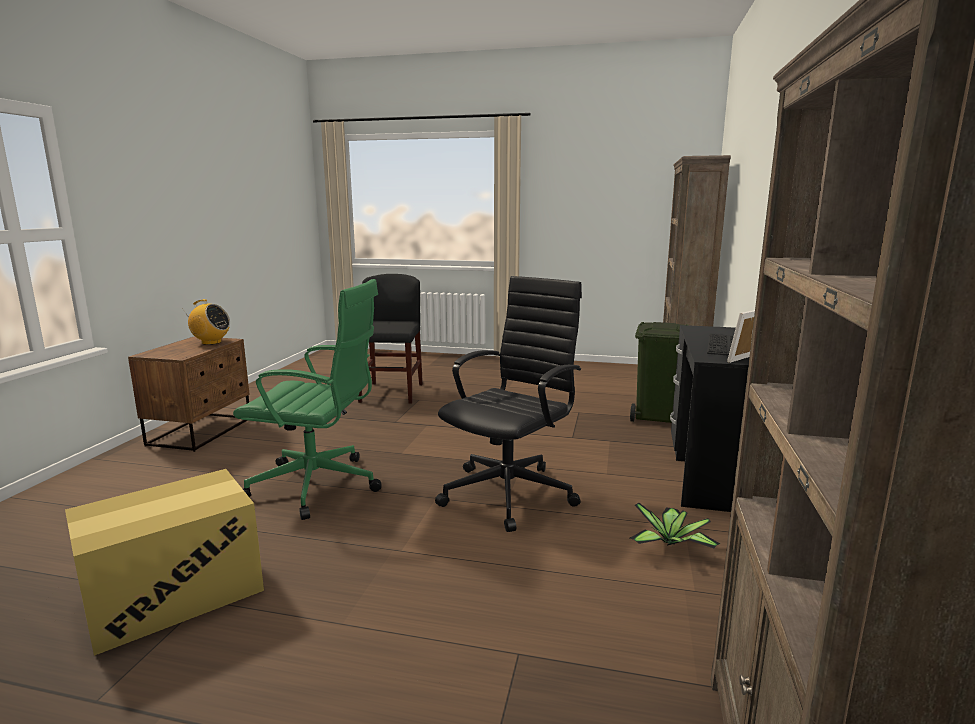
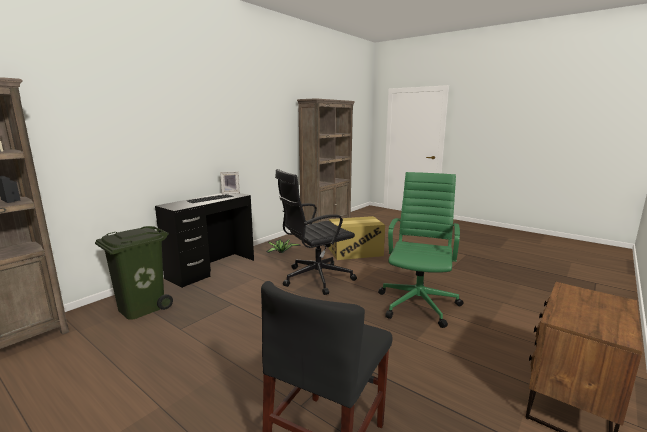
camera: 155 degrees left, 0 degrees up
(175, 594) = (465, 271): cardboard box -> cardboard box (355, 252)
(211, 342) = (575, 317): radio -> none
(318, 486) = (418, 303): green office chair -> green office chair turned 75 degrees clockwise

